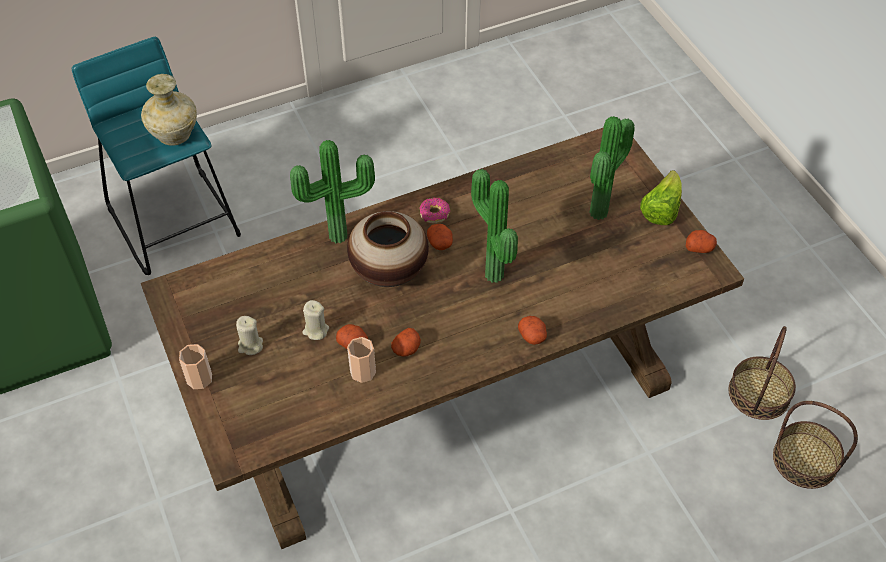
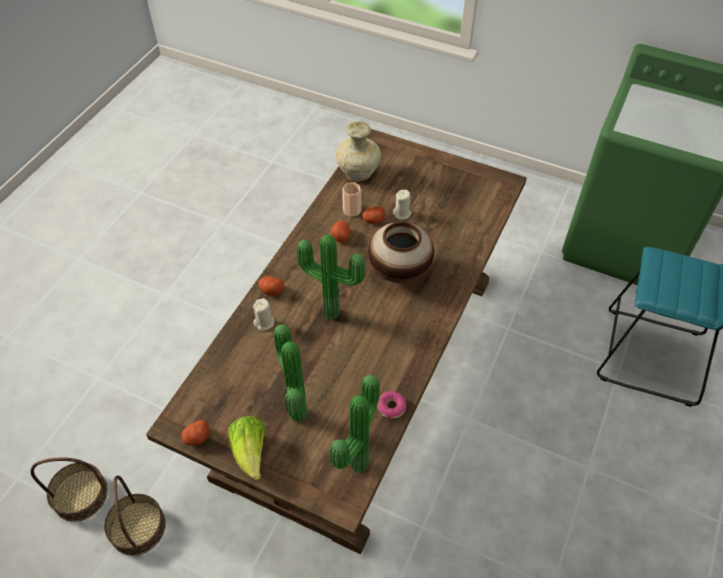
camera: 140 degrees right, 0 degrees up
(174, 135) = (663, 289): beige vase -> beige vase (359, 173)
(199, 378) = (431, 157): cup -> none
(250, 345) = (426, 185): beige candle -> beige candle (264, 322)
(340, 238) = (454, 271): potted plant -> potted plant (356, 463)
(434, 214) = (414, 329): donut -> donut (391, 407)
(440, 243) = (388, 311): potato -> none

